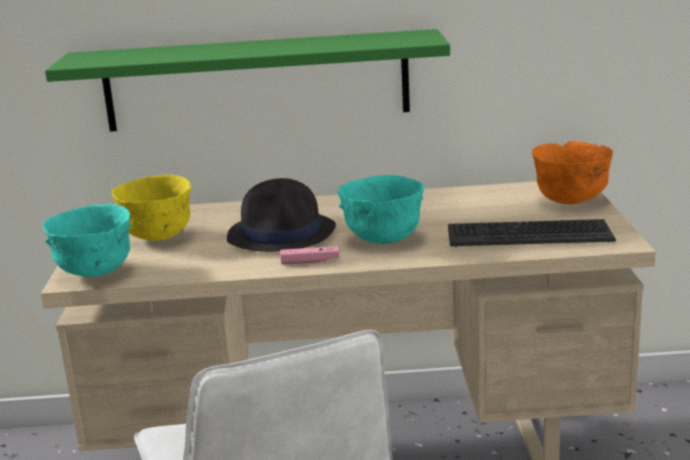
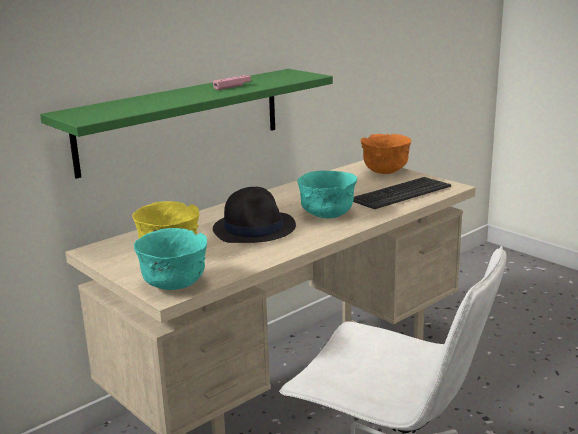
camera: 40 degrees left, 0 degrees up
(310, 261) = (310, 238): pink game controller -> pink game controller (232, 87)

